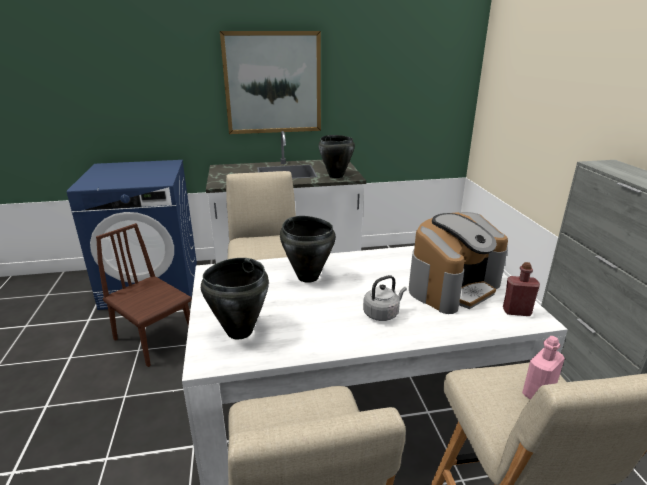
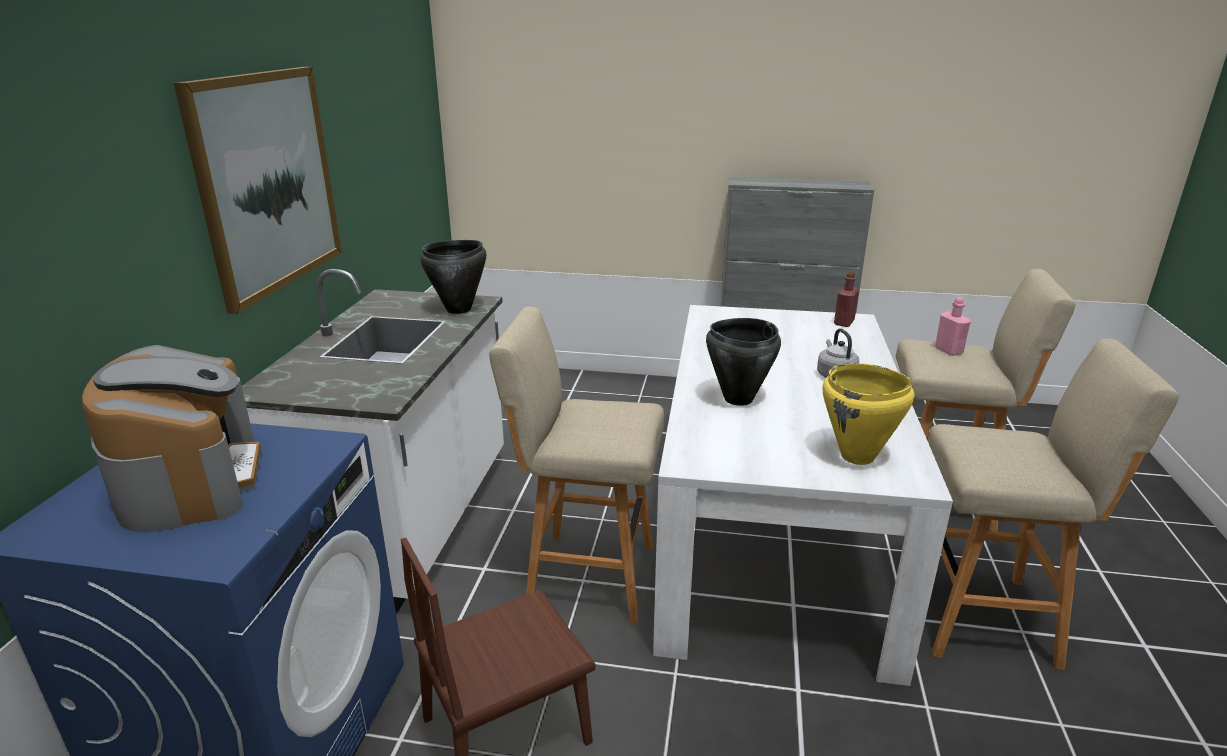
camera: 70 degrees left, 0 degrees up
(239, 331) = (857, 456): black cooking pot -> yellow cooking pot
(452, 286) = (790, 334): coffee machine -> coffee machine (190, 479)

